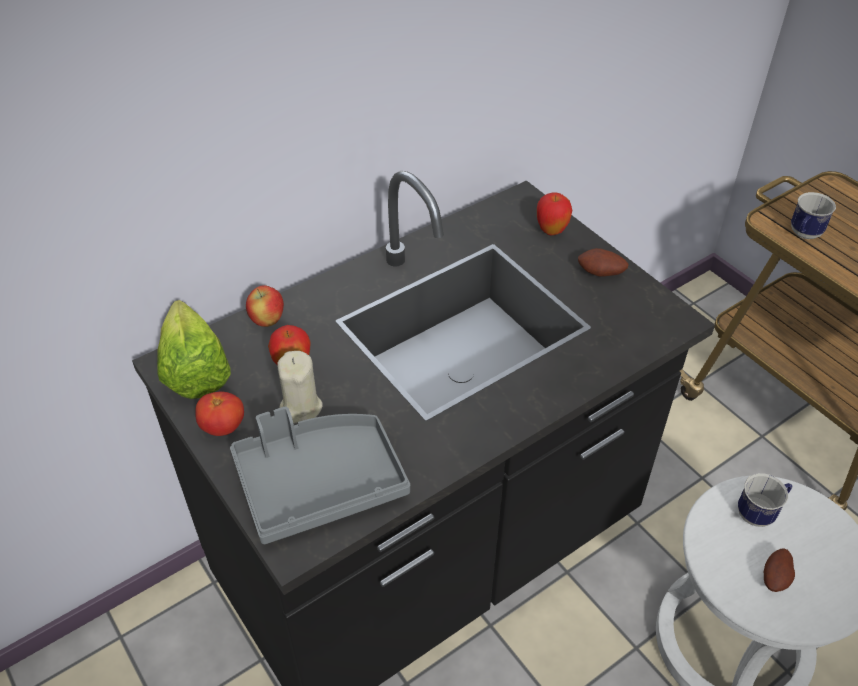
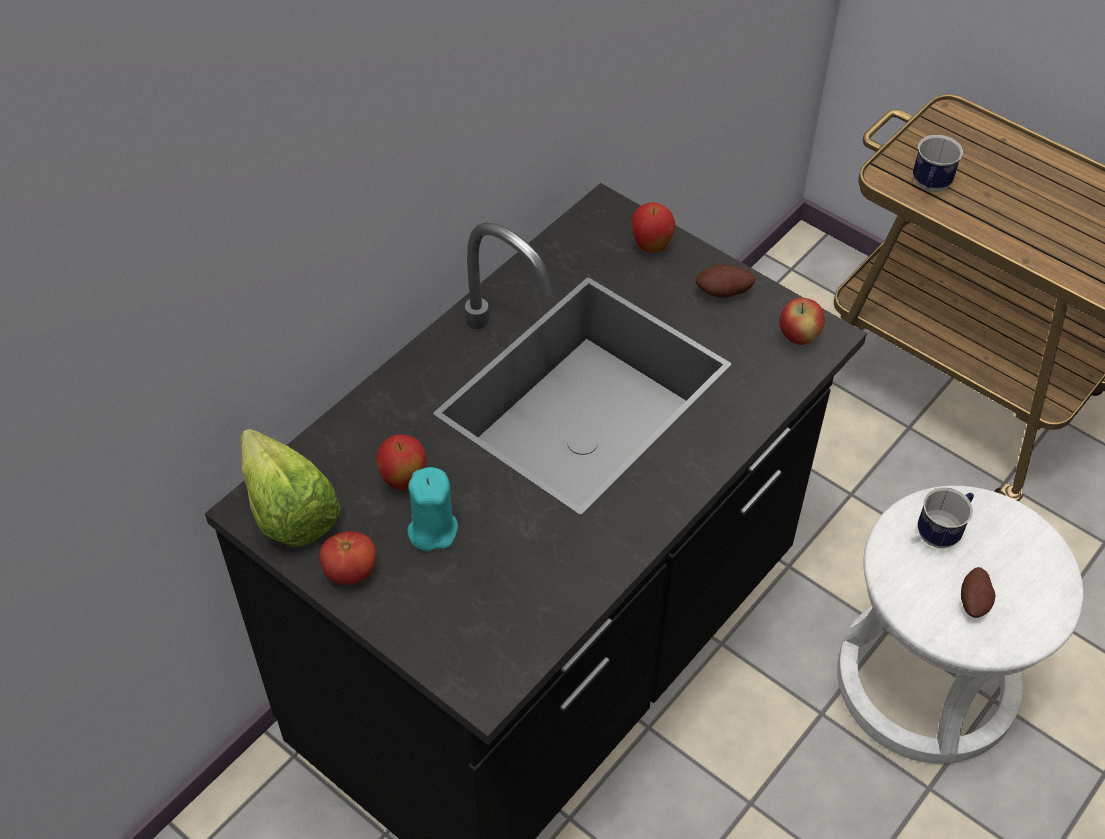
camera: 15 degrees left, 5 degrees up
(267, 321) = (351, 430): apple -> apple (798, 337)
(300, 408) = (432, 530): beige candle -> turquoise candle
(319, 483) = (487, 613): grey tray -> none

